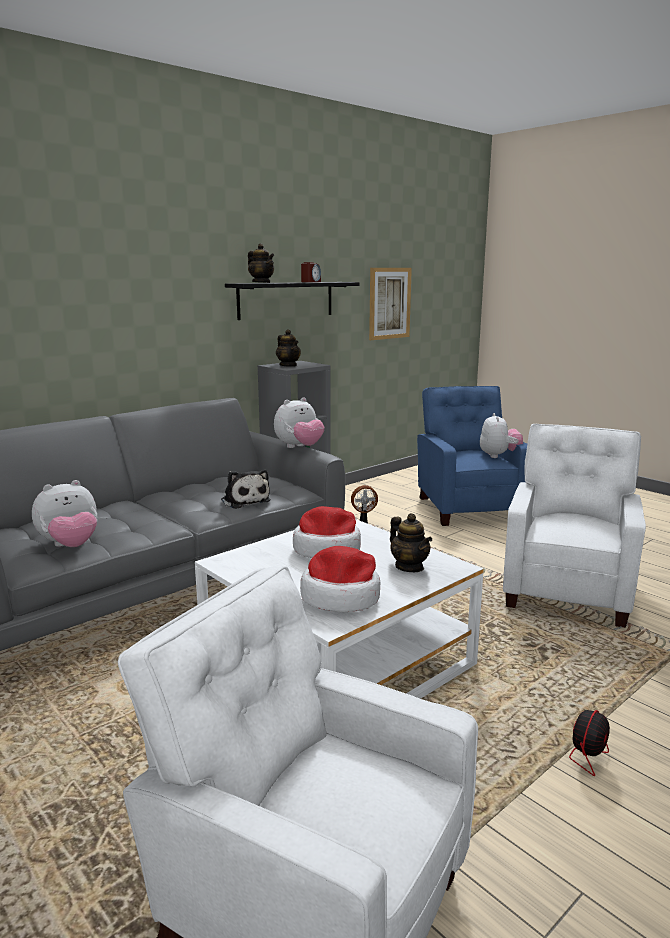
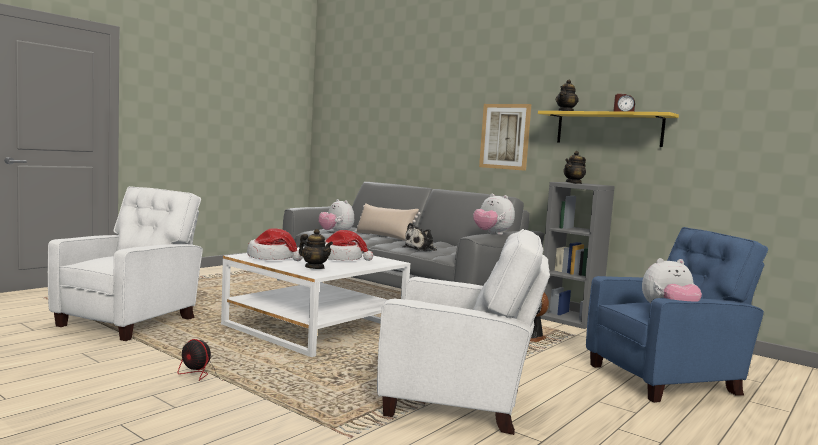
camera: 80 degrees right, 10 degrees down
(123, 514) = (384, 236): none -> beige pillow
(286, 300) = (608, 129): black shelf -> yellow shelf
(389, 303) = (761, 142): picture -> picture (505, 136)
(409, 567) = (315, 267): teapot -> teapot turned 105 degrees counterclockwise

